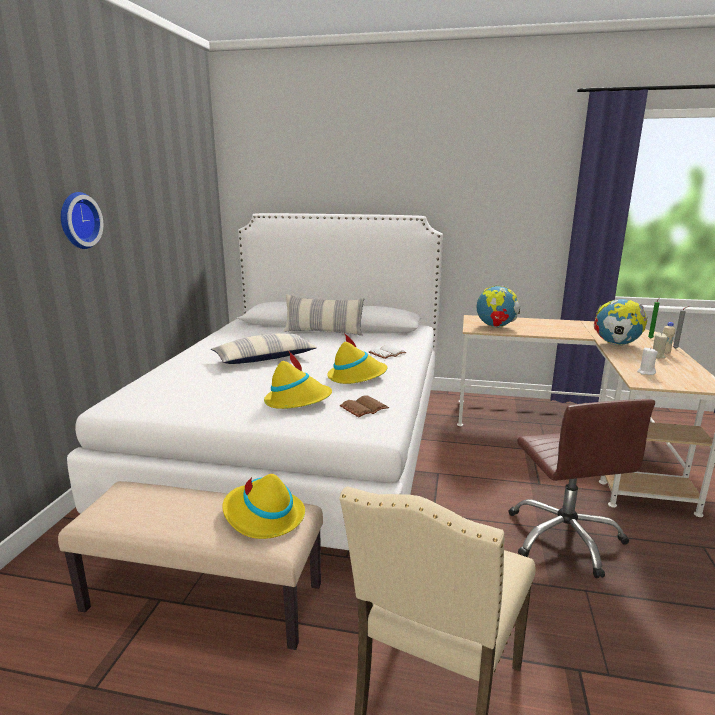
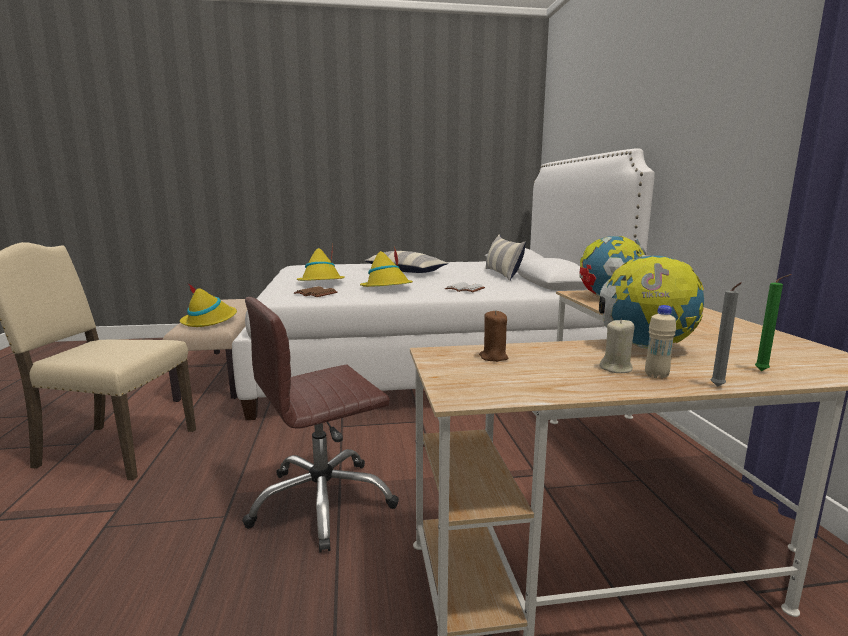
camera: 70 degrees right, 5 degrees down
(77, 220) = (344, 156): wall clock -> none
(646, 372) = (493, 357): white candle -> brown candle

